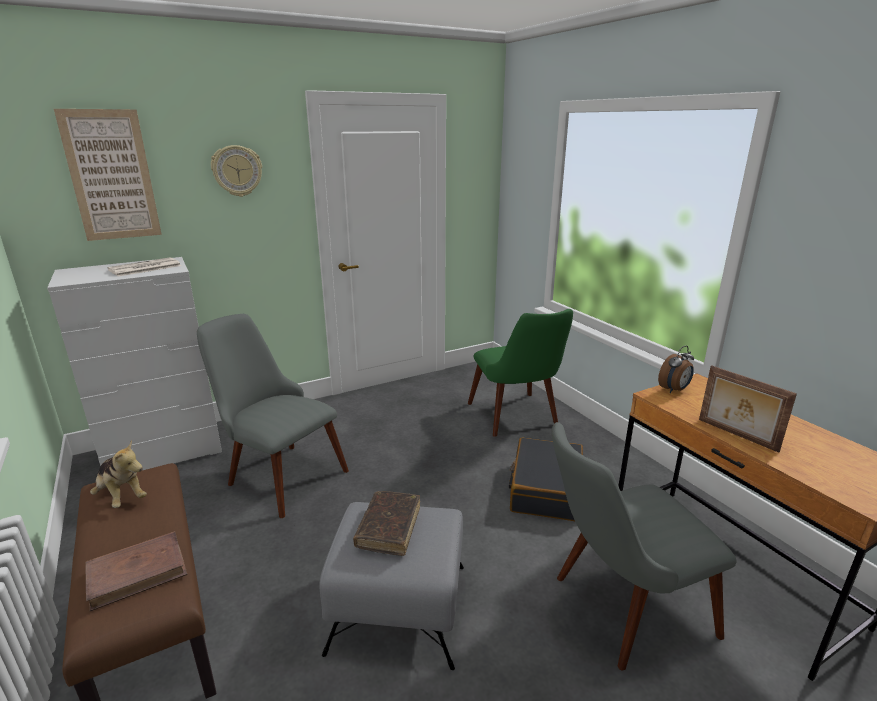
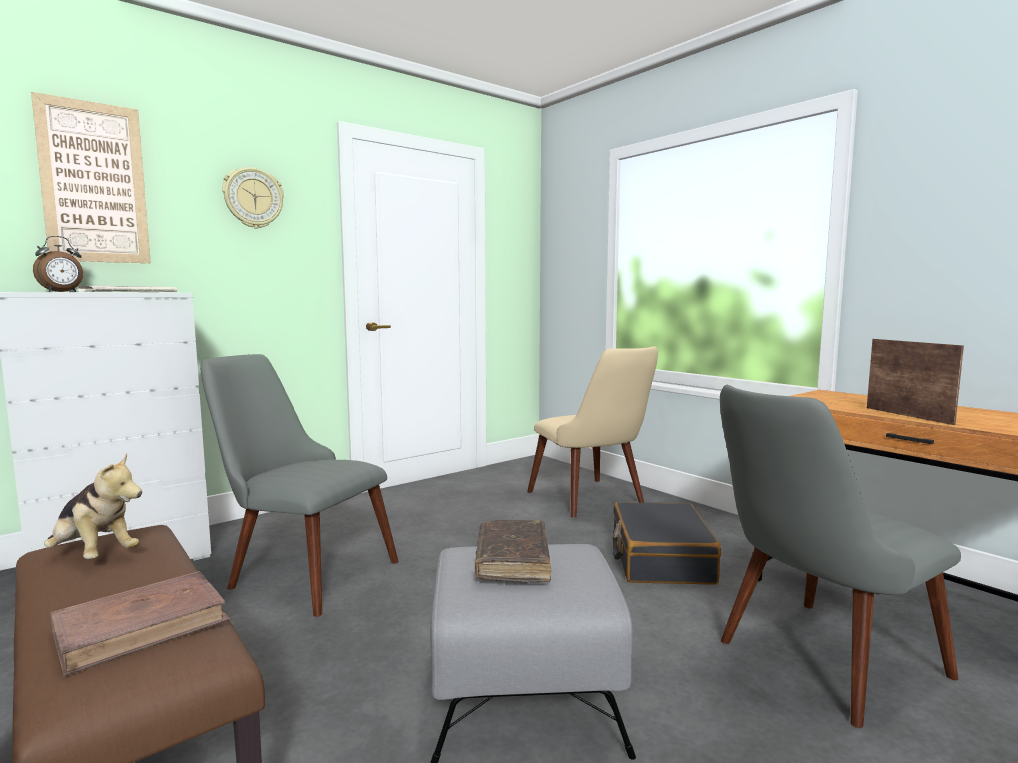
camera: 10 degrees left, 15 degrees down
(517, 419) = (594, 501): green chair -> beige chair
(674, 390) = (808, 397): alarm clock -> alarm clock (62, 292)
(736, 435) = (909, 415): picture frame -> picture frame turned 150 degrees counterclockwise

